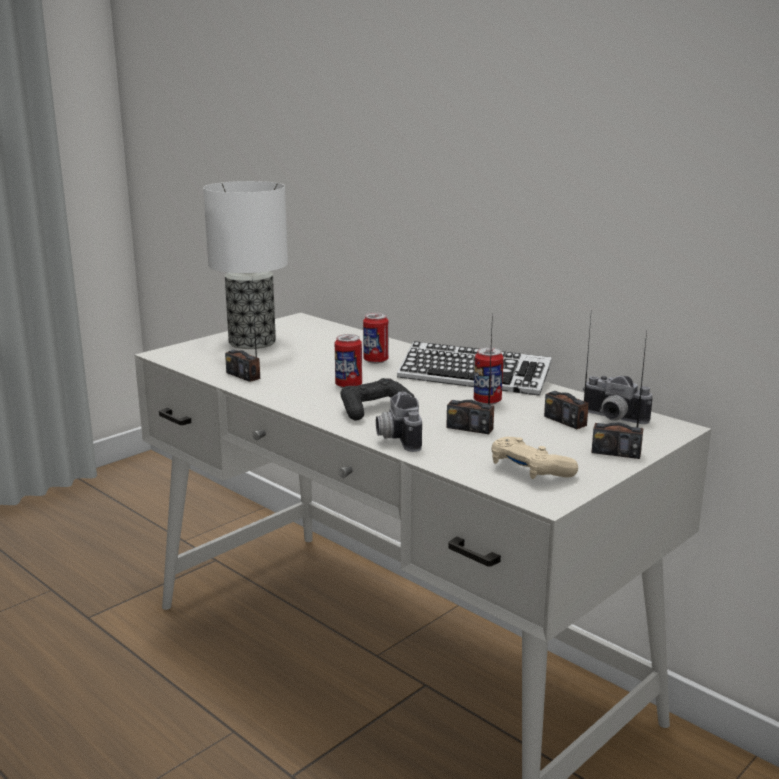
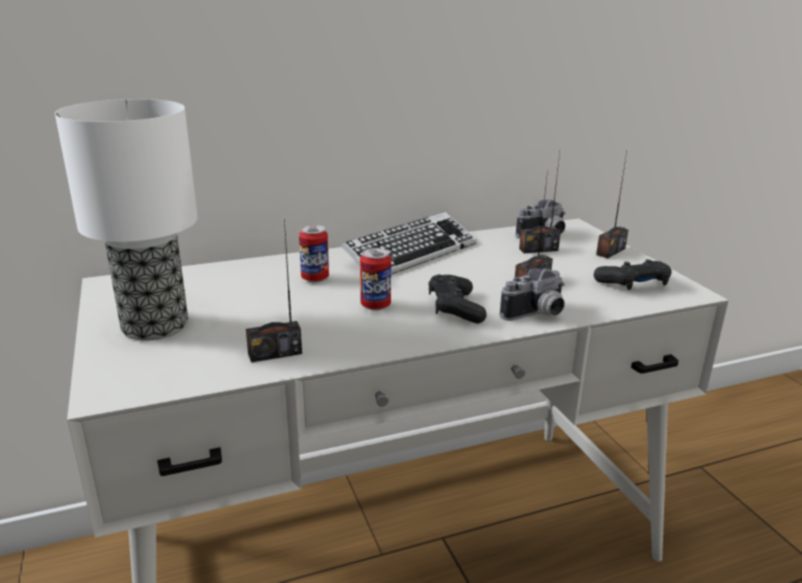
camera: 65 degrees left, 5 degrees up
(396, 438) = (537, 315): camera -> camera turned 45 degrees counterclockwise
(487, 401) = (474, 262): can -> none
(529, 470) = (633, 284): beige game controller -> black game controller

